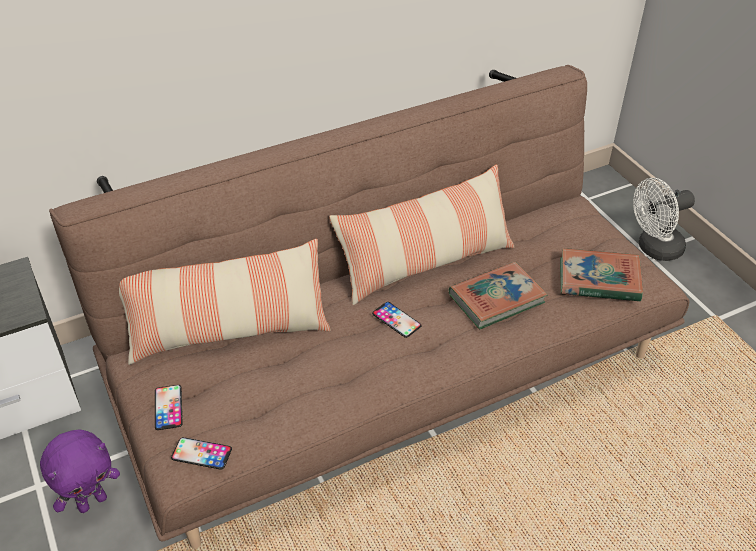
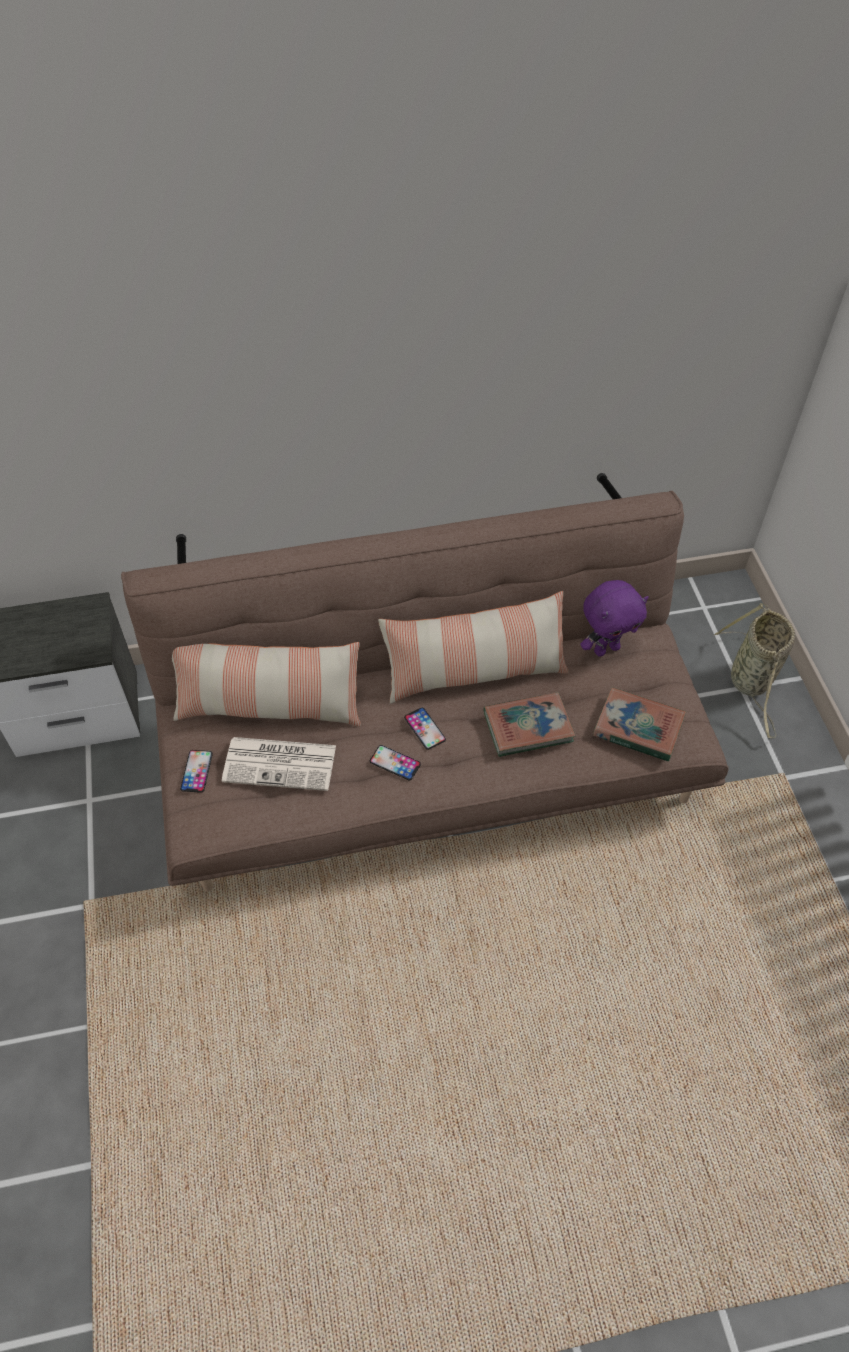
camera: 15 degrees right, 10 degrees up
(92, 501) = (131, 826): purple plush toy -> purple plush toy (606, 648)
(201, 453) = (213, 822): phone -> phone (395, 763)
(259, 381) = (281, 763): none -> newspaper
(654, 249) = (751, 683): white fan -> basket

